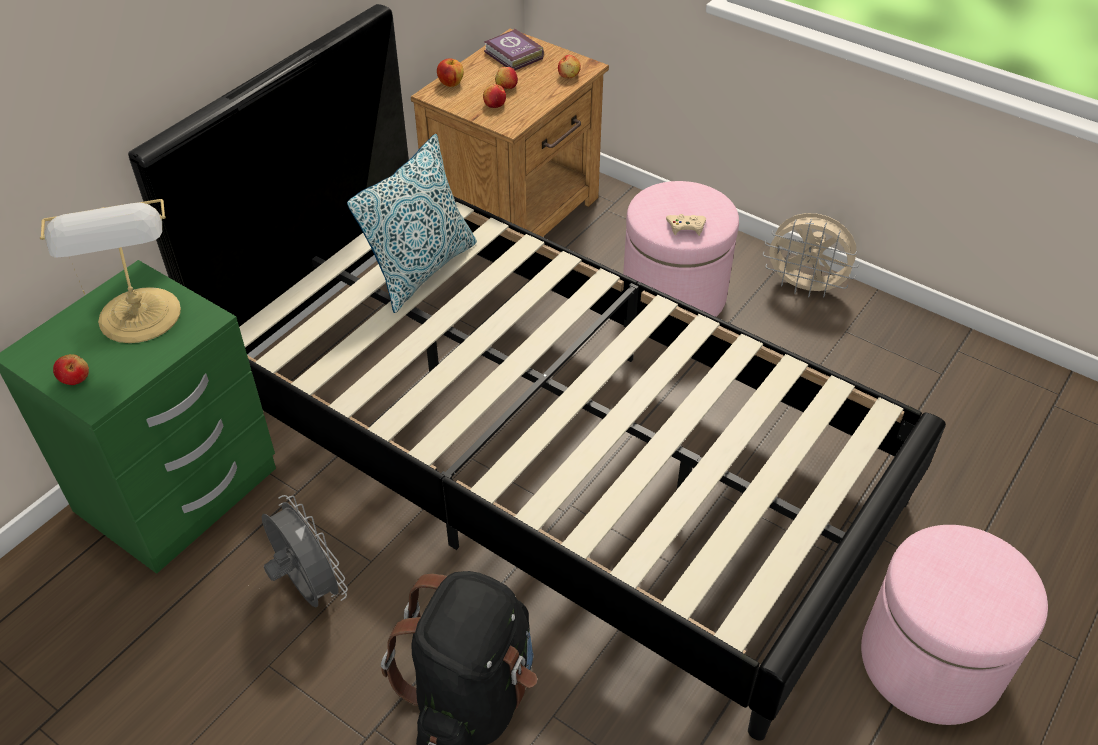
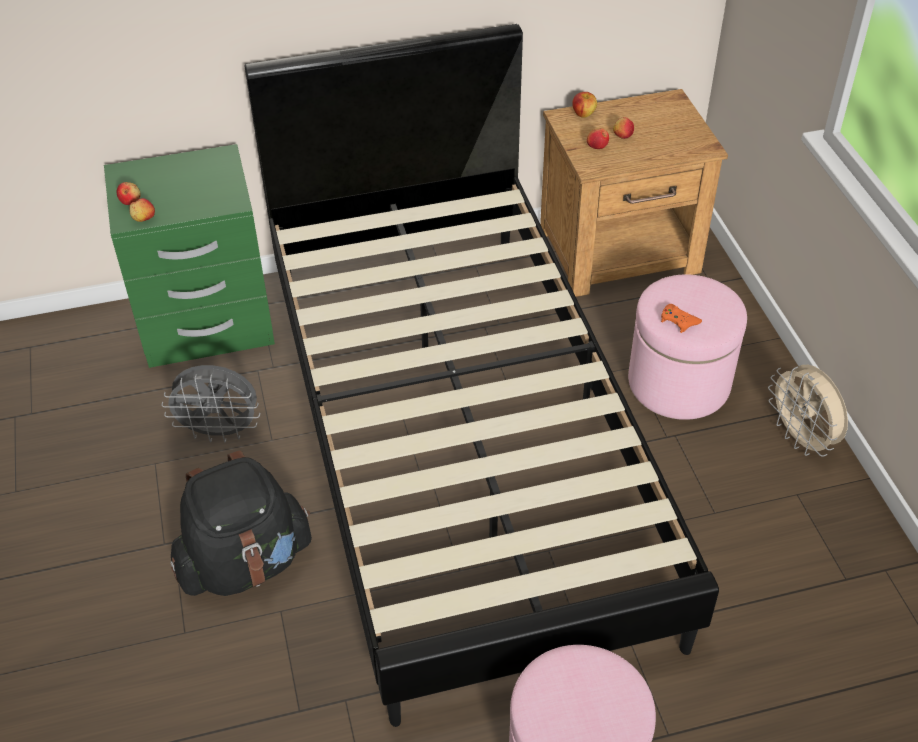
camera: 40 degrees right, 0 degrees up
(140, 318) = (200, 182): table lamp -> none
(308, 587) = (220, 432): grey fan -> grey fan turned 90 degrees clockwise
(422, 269) = (451, 250): pillow -> none
(513, 56) = (657, 113): book -> none
(569, 75) = (683, 148): apple -> apple (143, 218)
(686, 227) = (678, 321): beige game controller -> orange game controller

